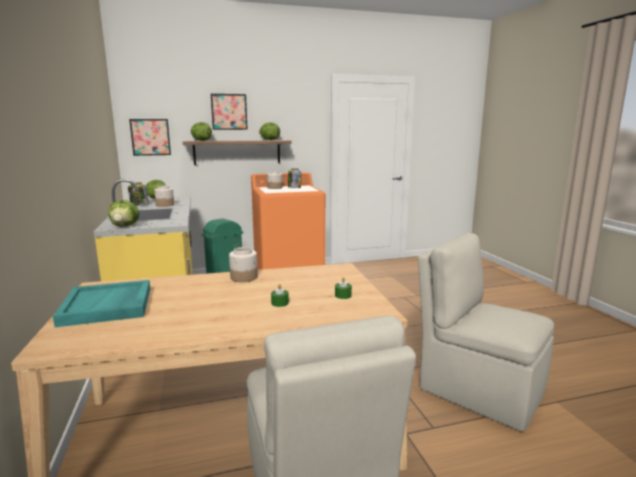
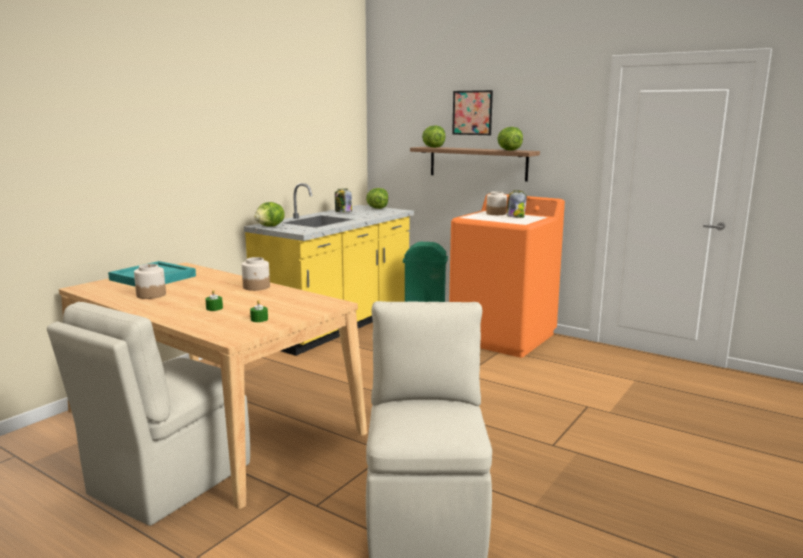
camera: 50 degrees right, 0 degrees up
(150, 137) = (394, 141): picture -> none
(165, 205) = (359, 215): jar -> jar (151, 295)

